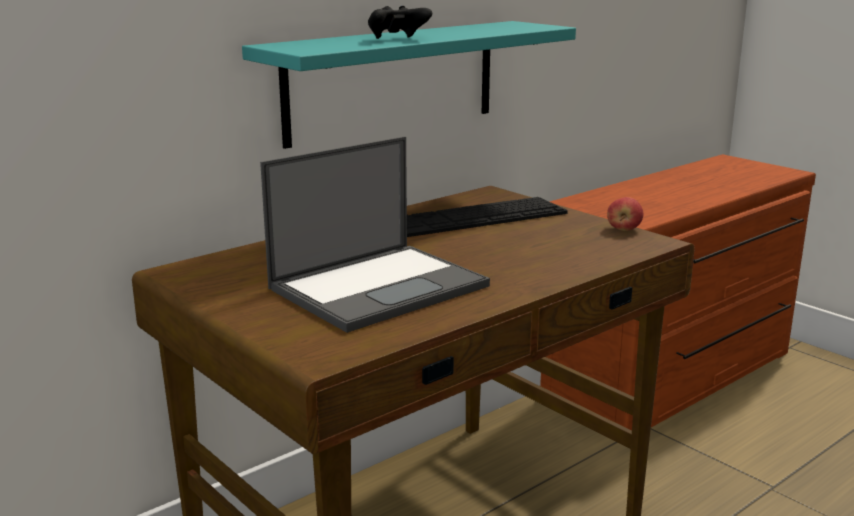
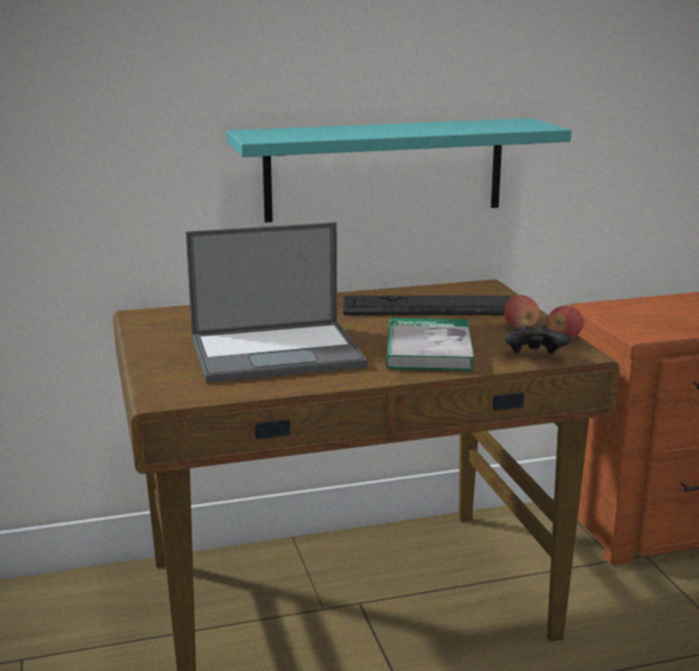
camera: 25 degrees right, 0 degrees up
(397, 39) = (363, 132): black game controller -> black game controller (534, 358)
(523, 259) = (428, 349): none -> book
(574, 225) = (520, 327): none -> apple

